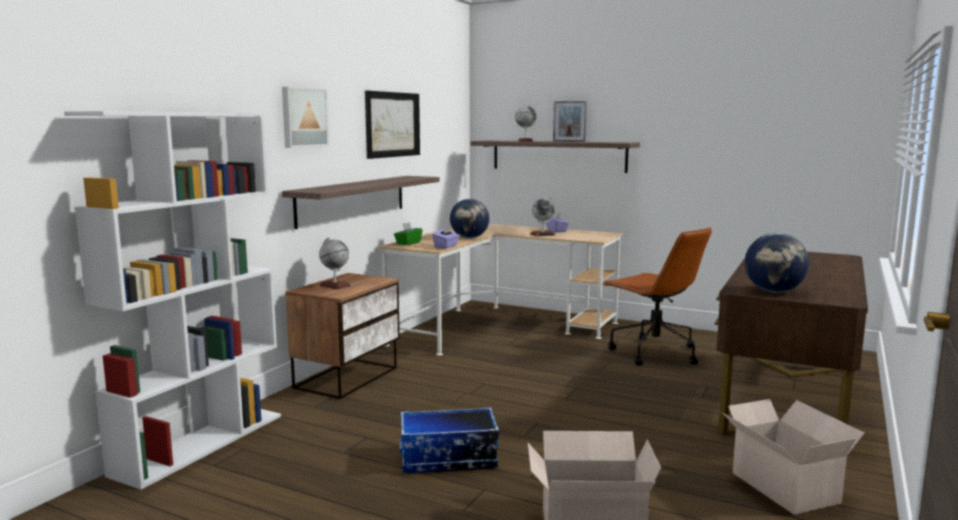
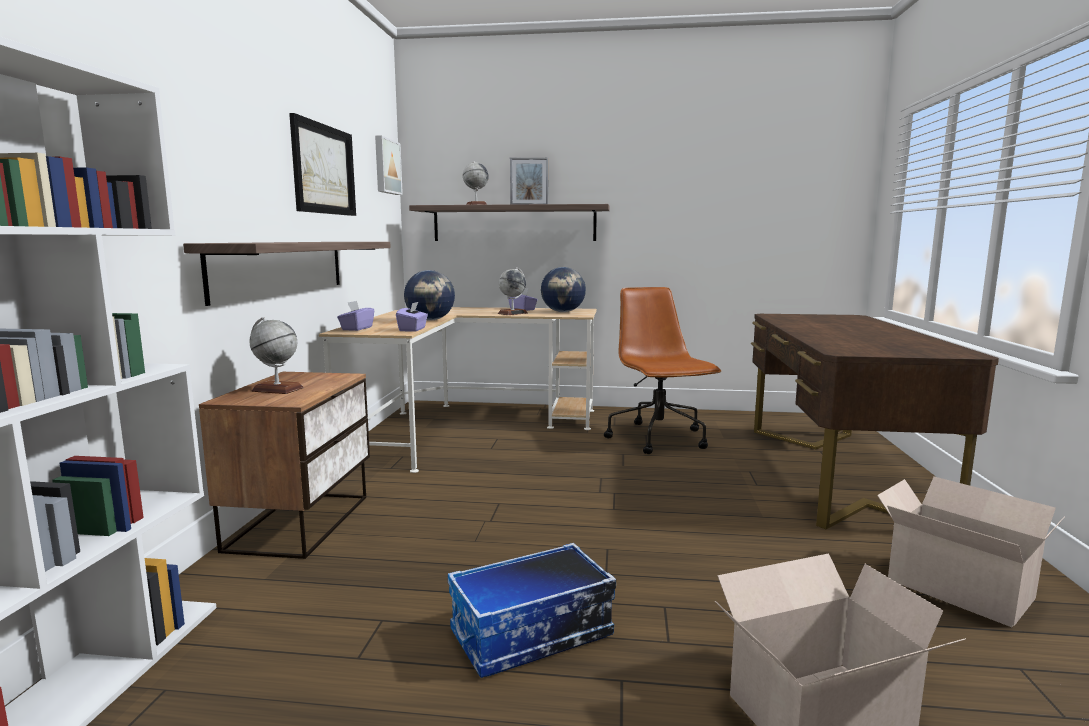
camera: 20 degrees left, 0 degrees up
(303, 117) = (209, 131): picture -> picture (386, 166)
(408, 243) = (356, 328): green tissue box -> purple tissue box
(653, 352) = (659, 439): brown office chair -> brown office chair turned 135 degrees counterclockwise
(774, 291) = (876, 349): globe -> globe (563, 312)

